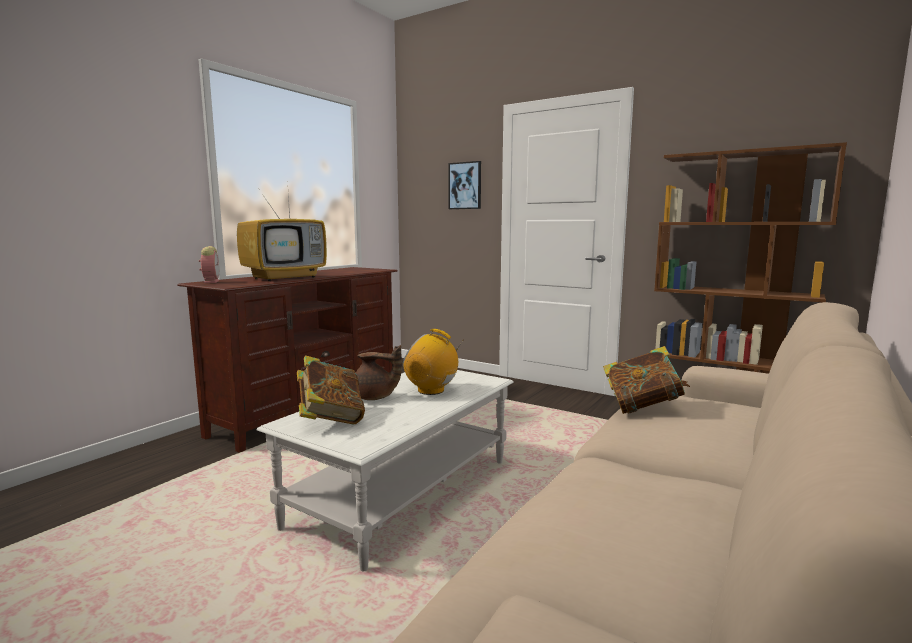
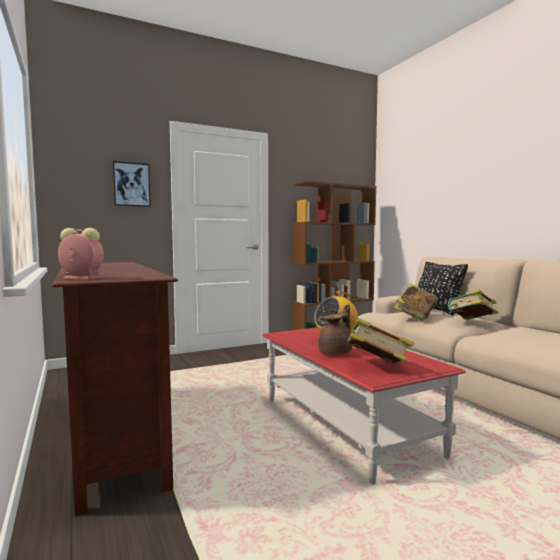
camera: 60 degrees left, 5 degrees down
(286, 278) = (119, 270): television -> none
(403, 493) = (346, 426): white coffee table -> red coffee table
(671, 445) = (472, 322): none -> book
(742, 415) = (437, 310): none -> black pillow

